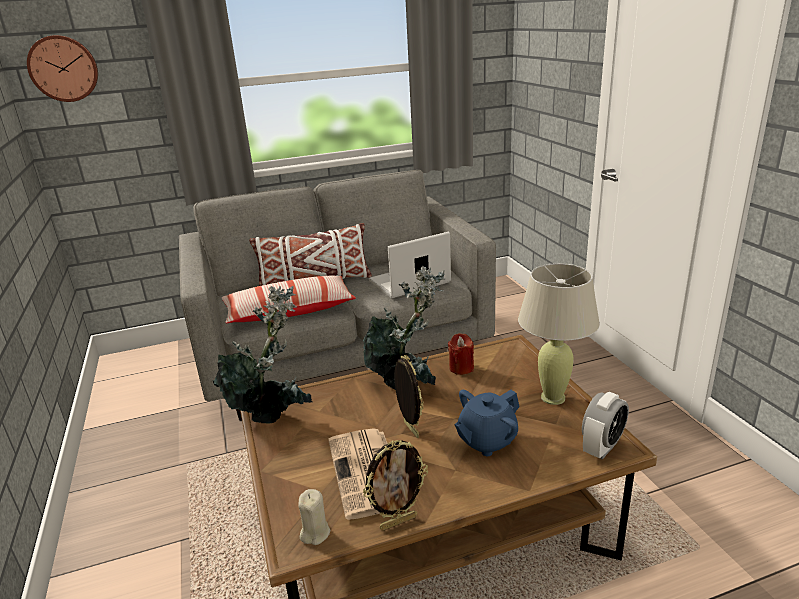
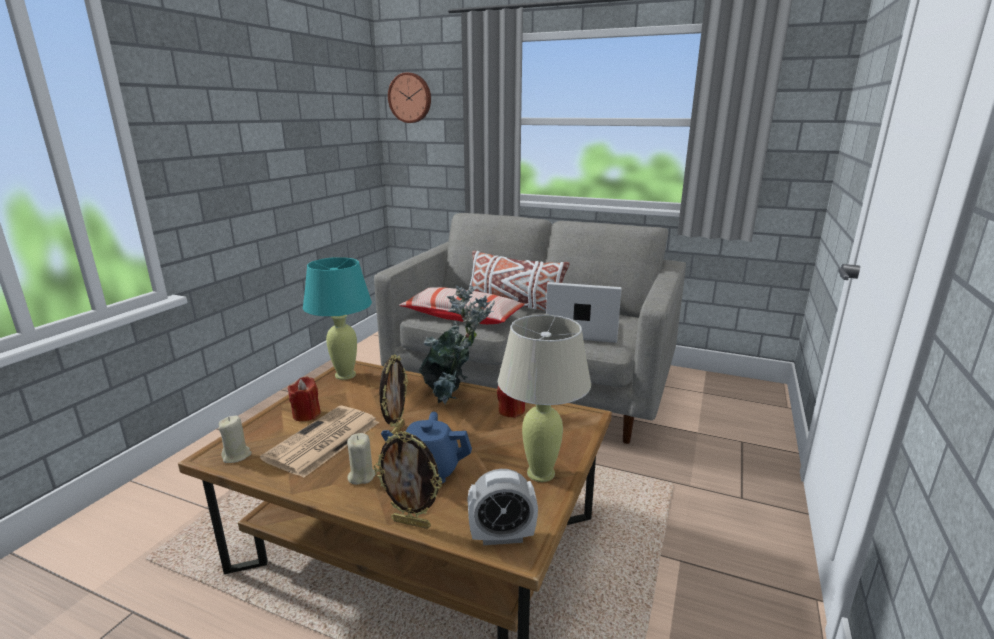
camera: 40 degrees right, 5 degrees down
(271, 413) = (345, 375): potted plant -> turquoise table lamp
(306, 463) = (306, 414): none -> red candle
(398, 522) = (279, 481): picture frame -> picture frame (412, 523)
(449, 475) = (361, 476): none -> beige candle

